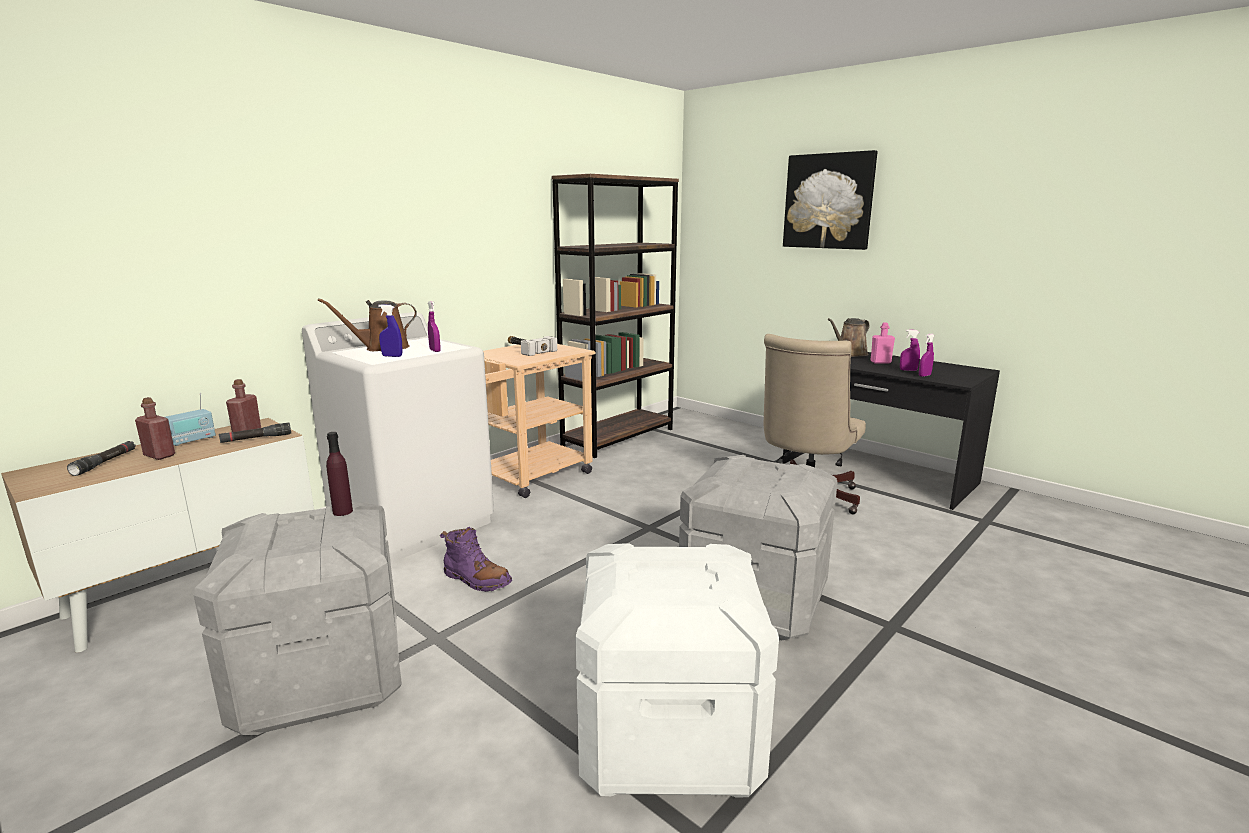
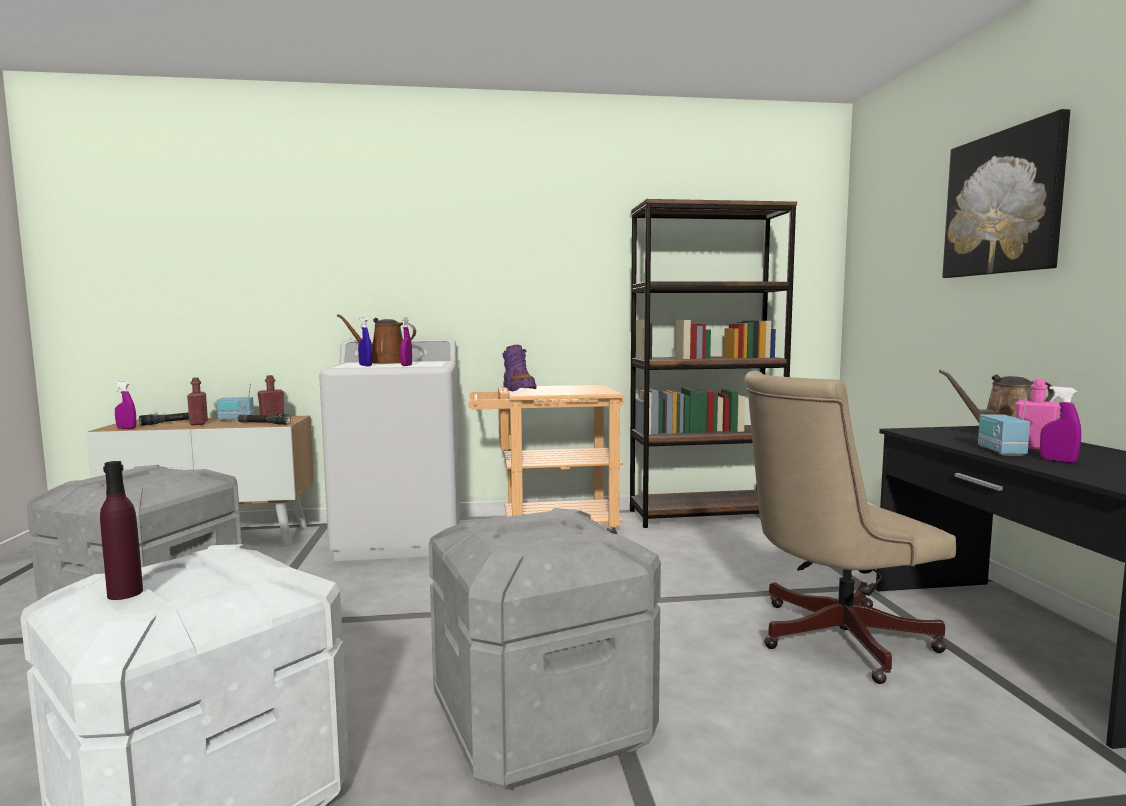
camera: 40 degrees right, 10 degrees down
(342, 511) = (185, 473): purple bottle -> purple bottle (125, 593)
(476, 579) = (356, 594): purple boot -> purple boot (518, 389)
(527, 350) = (563, 388): hammer -> none
(876, 368) = (1000, 451): none -> radio
(924, 375) = (1071, 469): purple spray bottle -> purple spray bottle (126, 428)

